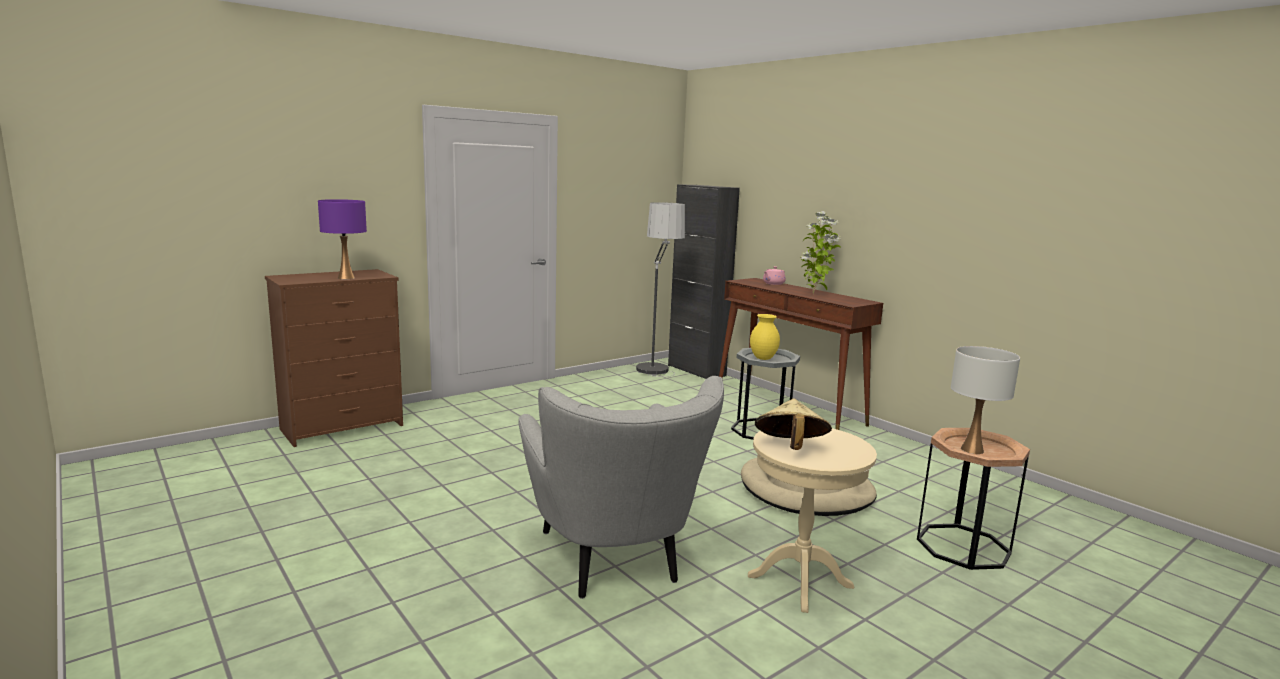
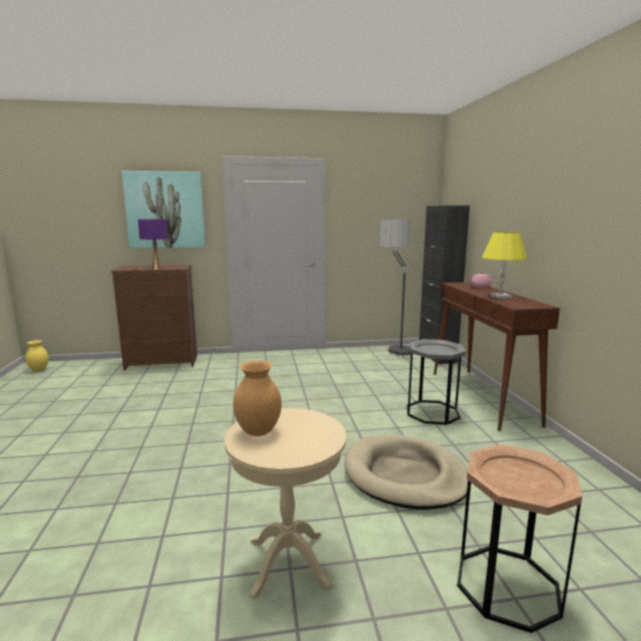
camera: 30 degrees right, 0 degrees up
(335, 184) = (165, 210): none -> picture
(613, 562) = (176, 494): grey armchair -> none
(763, 358) = (432, 349): yellow vase -> yellow vase (38, 370)
(790, 448) = (257, 432): beige hat -> brown vase
(814, 294) = (500, 296): potted plant -> yellow table lamp
(971, 449) = (507, 477): white table lamp -> none

